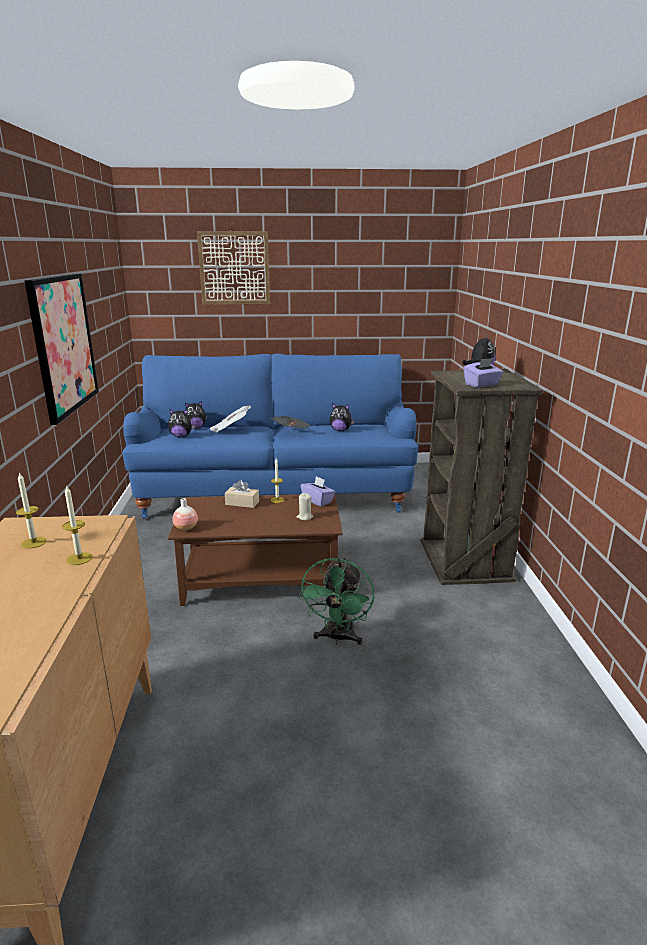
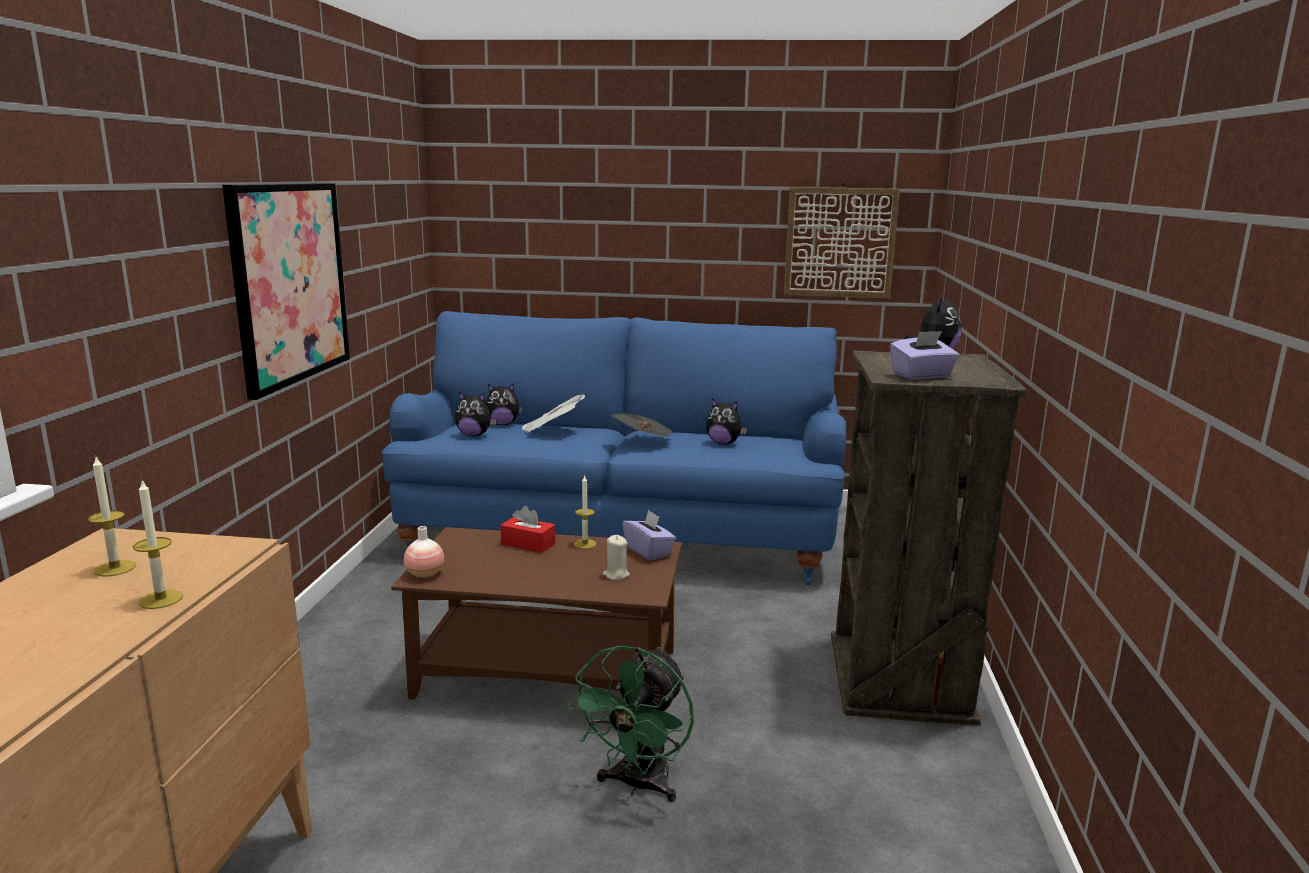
camera: 10 degrees right, 5 degrees down
(234, 267) = (586, 185): picture -> picture (840, 240)
(242, 503) = (528, 544): beige tissue box -> red tissue box

